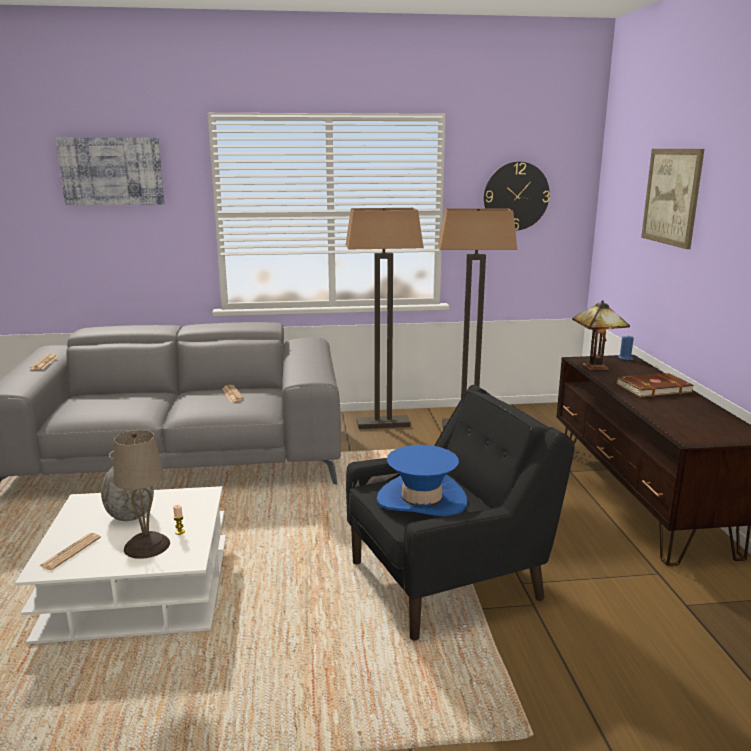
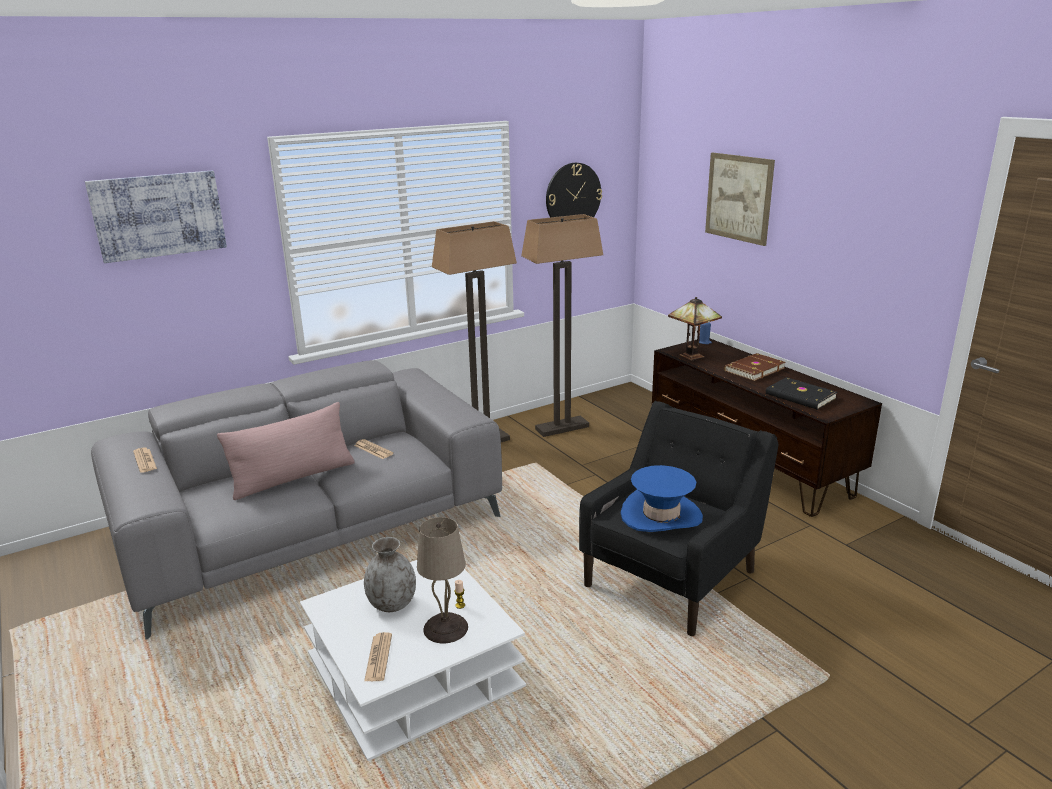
camera: 25 degrees left, 5 degrees up
(149, 401) = (293, 478): none -> pink pillow
(678, 420) = (800, 397): none -> black book

